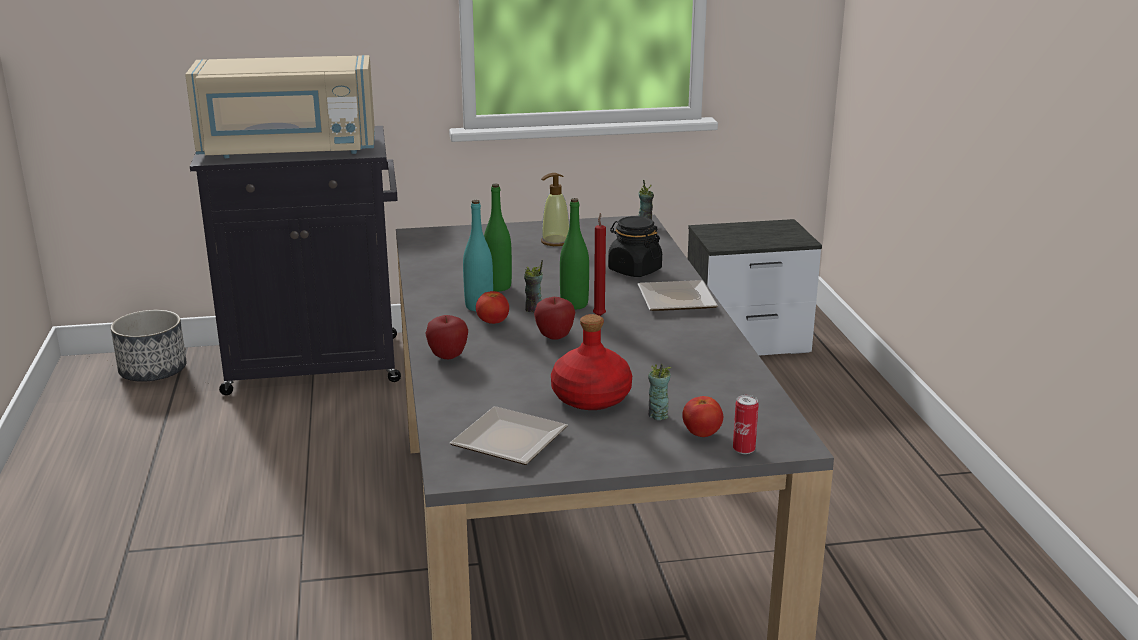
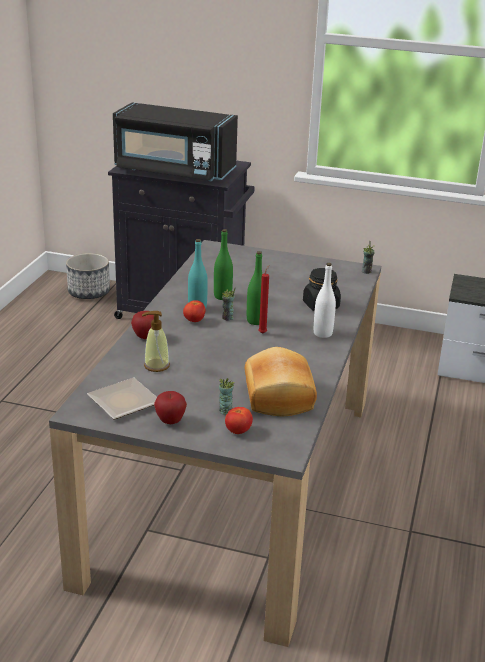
camera: 25 degrees right, 5 degrees up
(288, 150) = (173, 171): beige microwave -> black microwave
(555, 242) = (292, 272): soap dispenser -> soap dispenser (156, 365)
(555, 337) = (220, 341): apple -> apple (170, 421)
(590, 398) = (198, 387): red bottle -> none
(673, 299) = (322, 333): plate -> white bottle
(702, 382) = (276, 396): none -> bread
(743, 450) = (251, 449): can -> none

